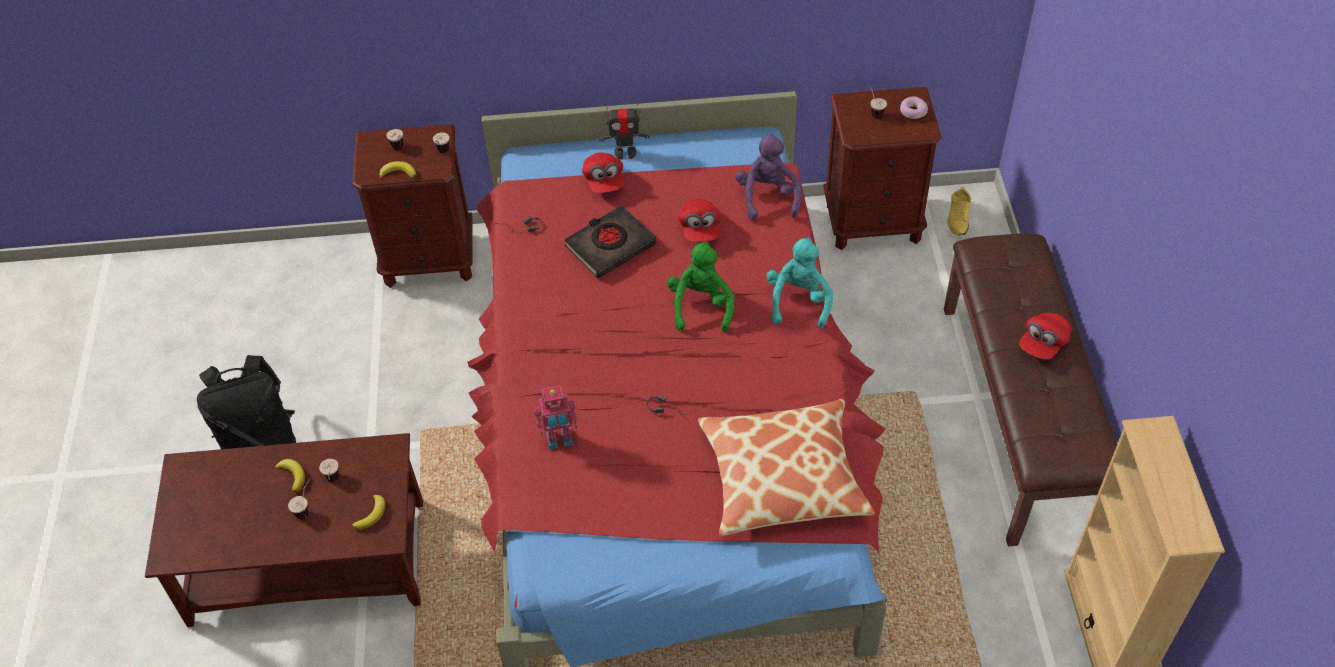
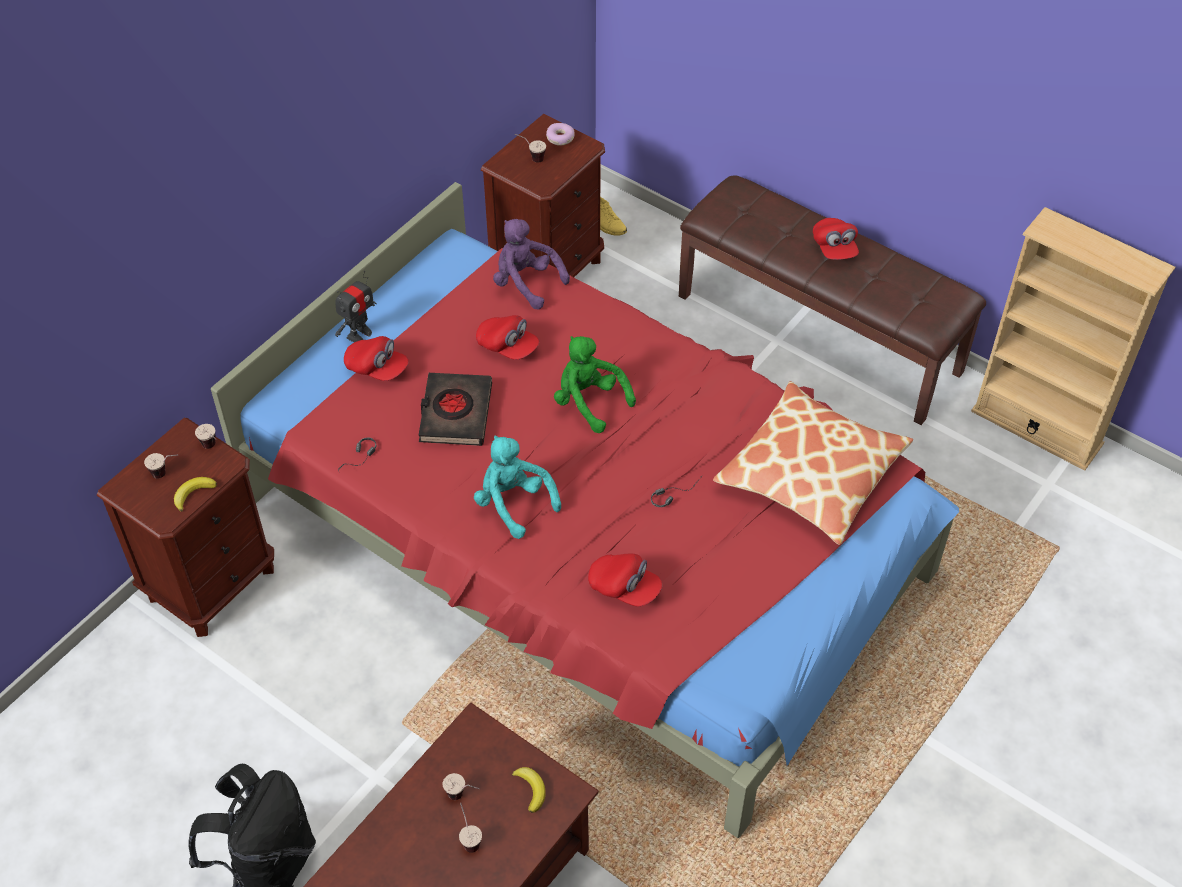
camera: 50 degrees left, 0 degrees up
(293, 475) = (419, 825): banana -> none
(559, 440) = (624, 588): toy robot -> red cap
(798, 301) = (654, 342): turquoise plush toy -> turquoise plush toy (513, 503)

